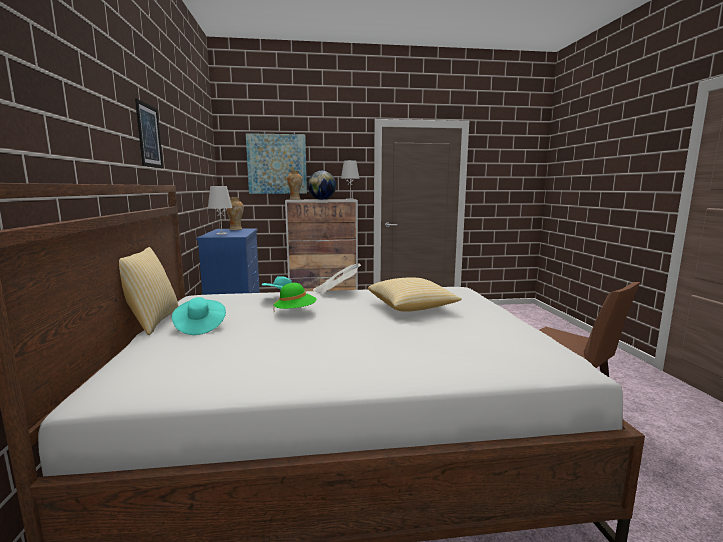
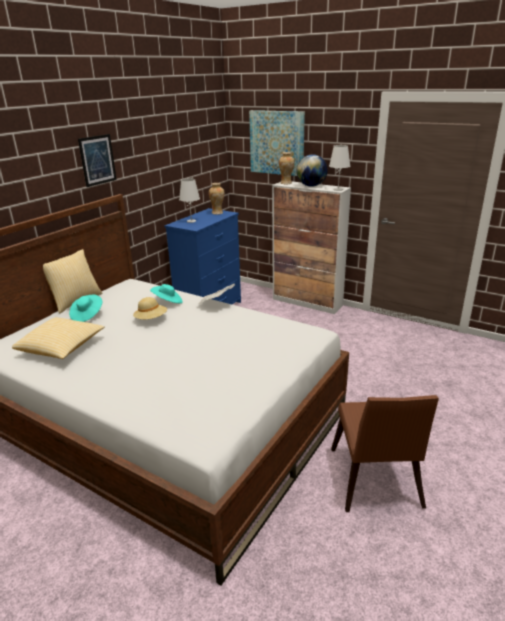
camera: 40 degrees right, 15 degrees up
(295, 312) = (151, 319): green hat -> beige hat
(412, 307) = (228, 342): pillow -> pillow (62, 348)

